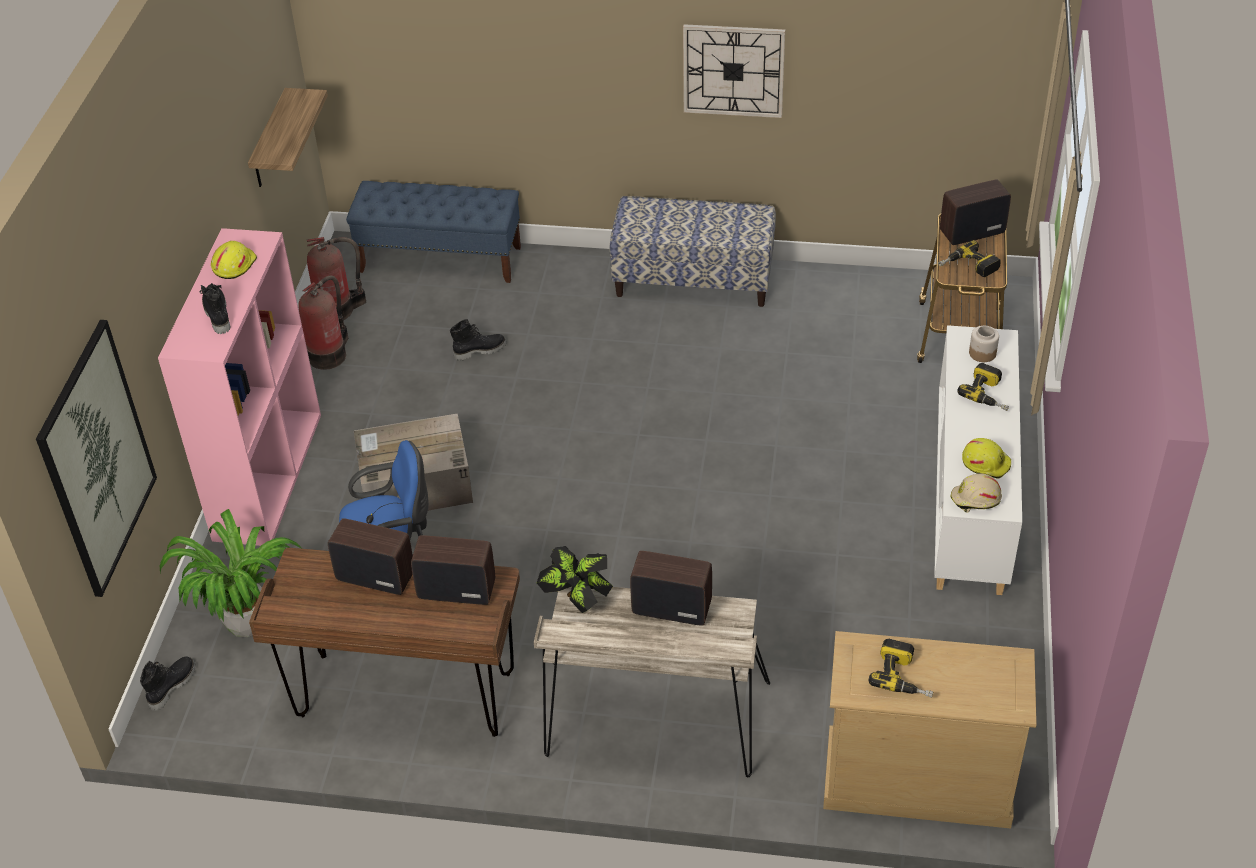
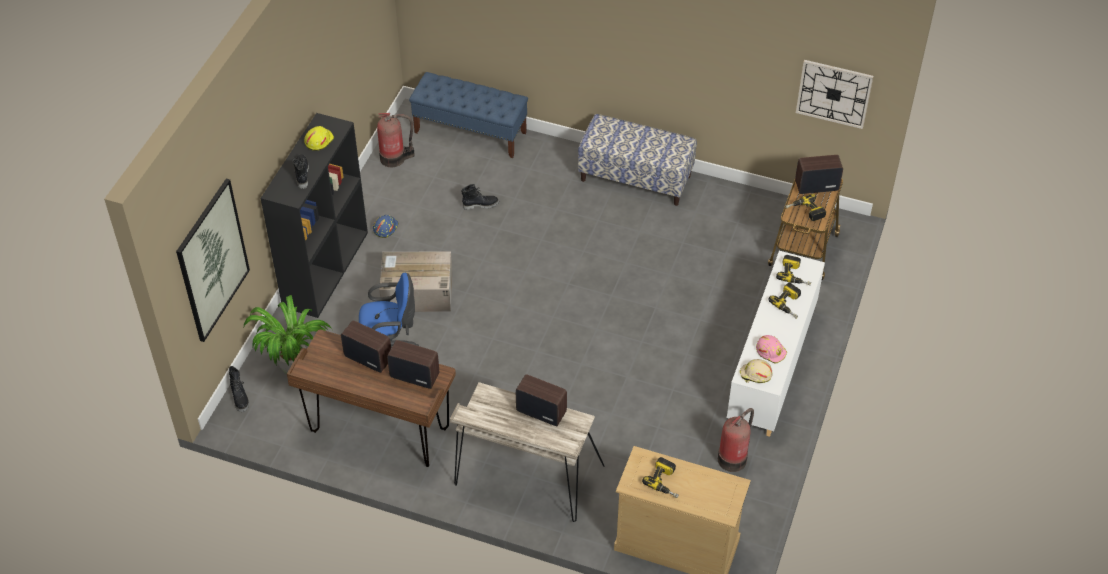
camera: 10 degrees right, 5 degrees up
(171, 686) = (240, 397): black boot -> black boot turned 120 degrees clockwise
(267, 475) = (325, 268): pink bookcase -> black bookcase
(270, 140) = (361, 49): shelf -> none
(329, 354) = (382, 190): fire extinguisher -> fire extinguisher (733, 458)
(346, 404) = (385, 228): none -> blue hard hat
(577, 600) = (486, 395): potted plant -> none
(733, 70) = (674, 50): wall clock -> wall clock (834, 93)
(982, 353) = (795, 274): jar -> power drill
(986, 462) = (771, 351): yellow hard hat -> pink hard hat

